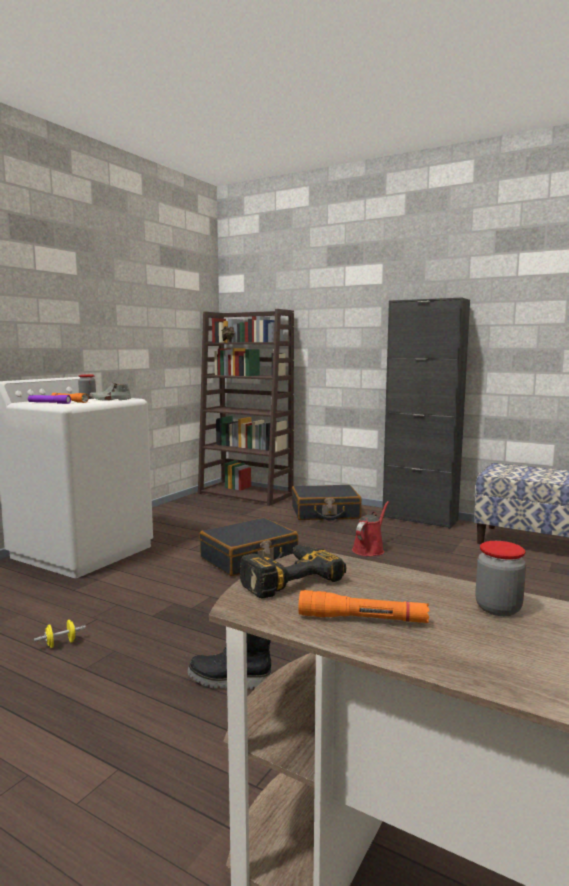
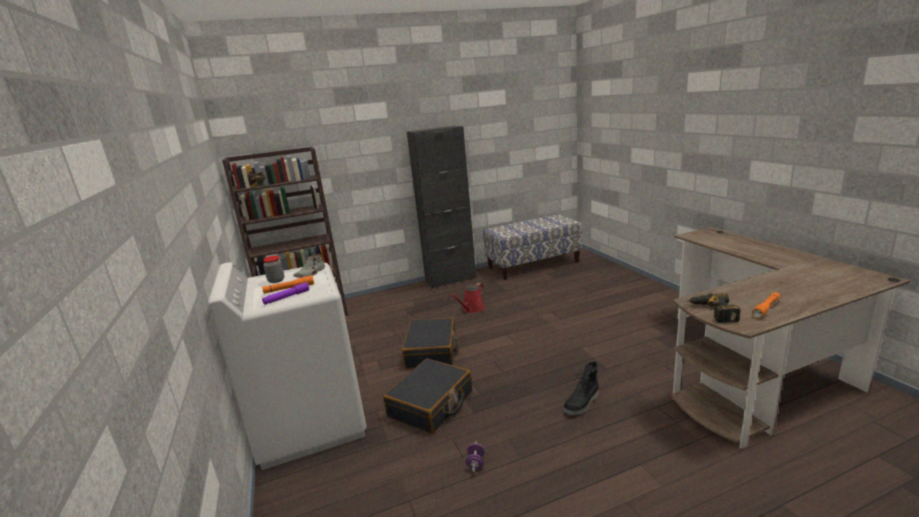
camera: 50 degrees left, 10 degrees up
(61, 644) = (476, 463): yellow dumbbell -> purple dumbbell
(325, 513) = (395, 301): black suitcase -> black suitcase (431, 404)
(369, 549) = (472, 309): red watering can -> red watering can turned 120 degrees counterclockwise
(498, 608) = (763, 285): jar -> none

